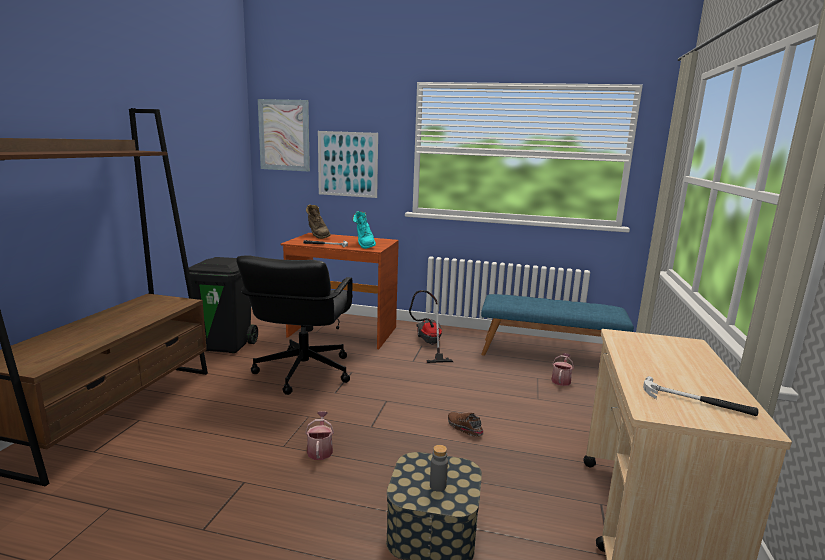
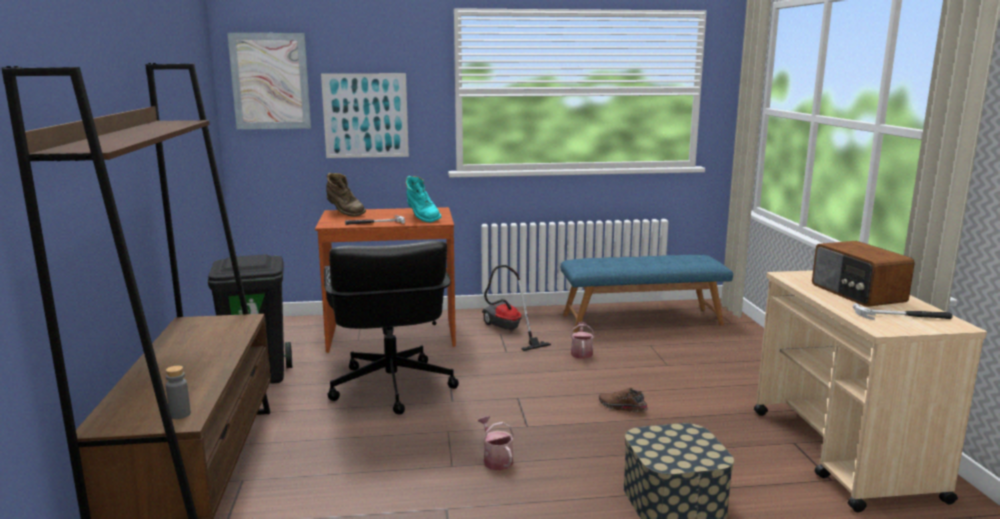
camera: 20 degrees left, 0 degrees up
(438, 486) = (684, 449): grey bottle -> grey bottle (180, 414)
(561, 380) = (674, 342): watering can -> watering can (581, 353)
(673, 366) = (857, 293): none -> radio

